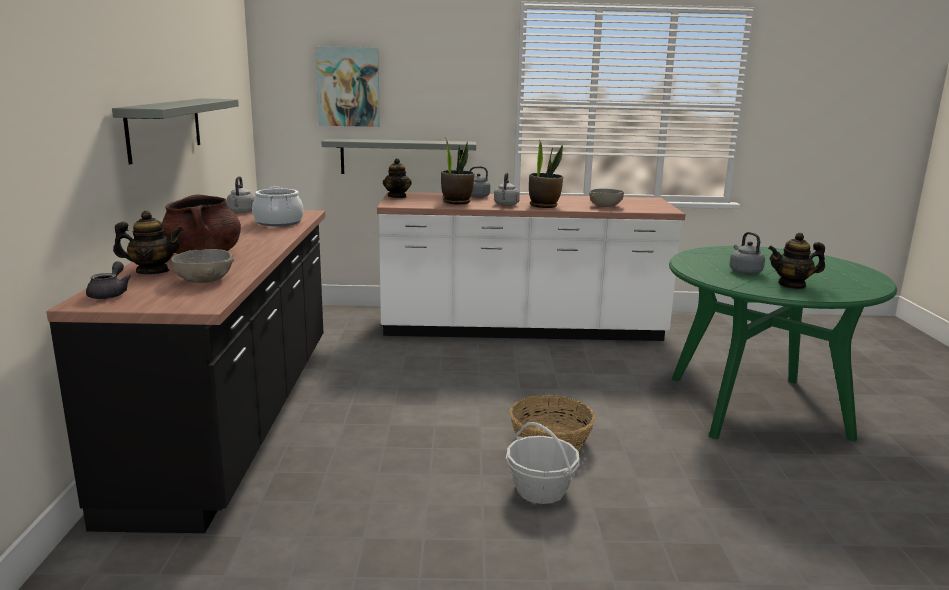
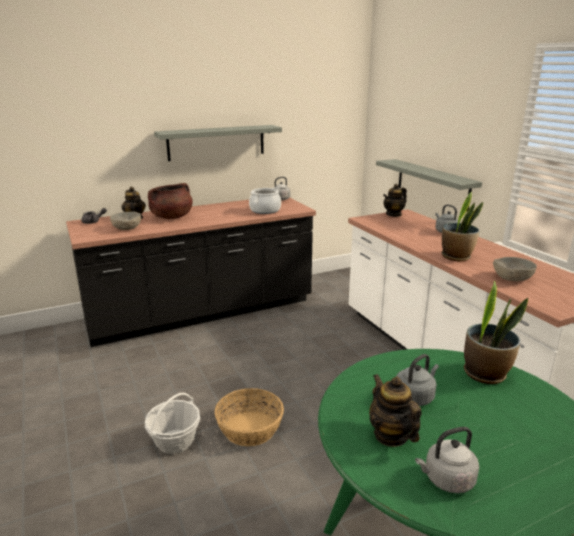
camera: 65 degrees right, 5 degrees up
(348, 87) = (410, 120): picture -> none
(456, 202) = (408, 231): potted plant -> potted plant (485, 373)
(506, 205) = (431, 245): grey kettle -> grey kettle (446, 480)

